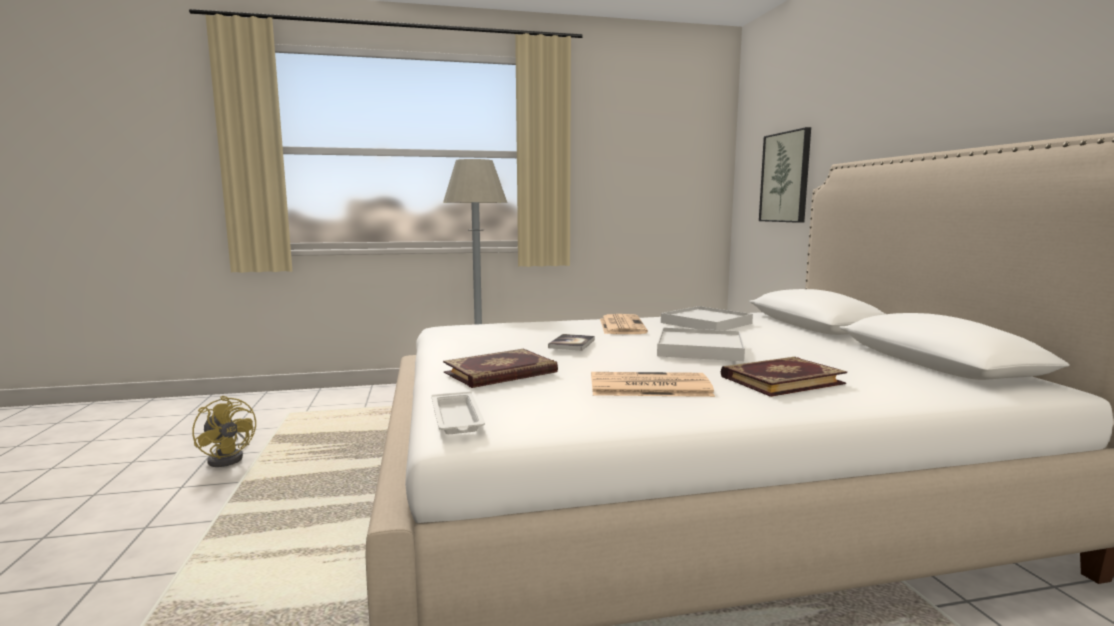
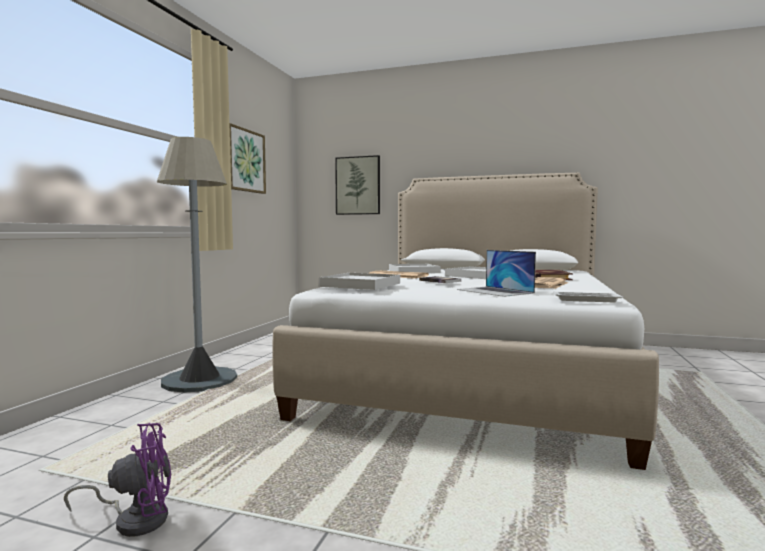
camera: 60 degrees left, 5 degrees down
(229, 457) = (135, 519): yellow fan -> purple fan
(473, 330) = (361, 285): none -> white tray
(501, 373) = (495, 291): book -> laptop
(617, 160) = (245, 160): none -> picture

